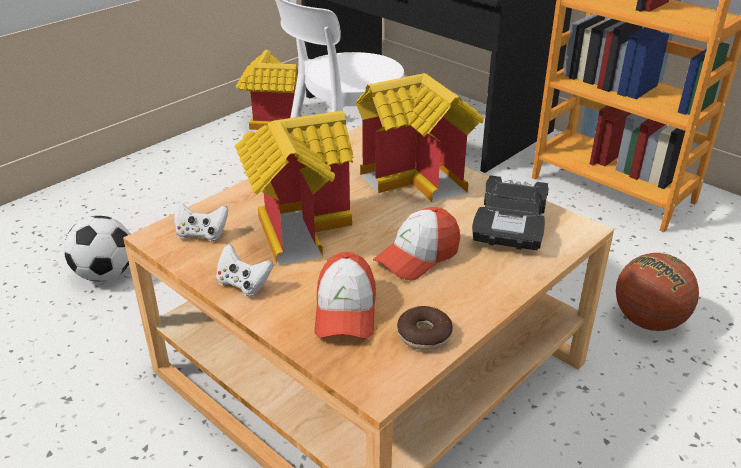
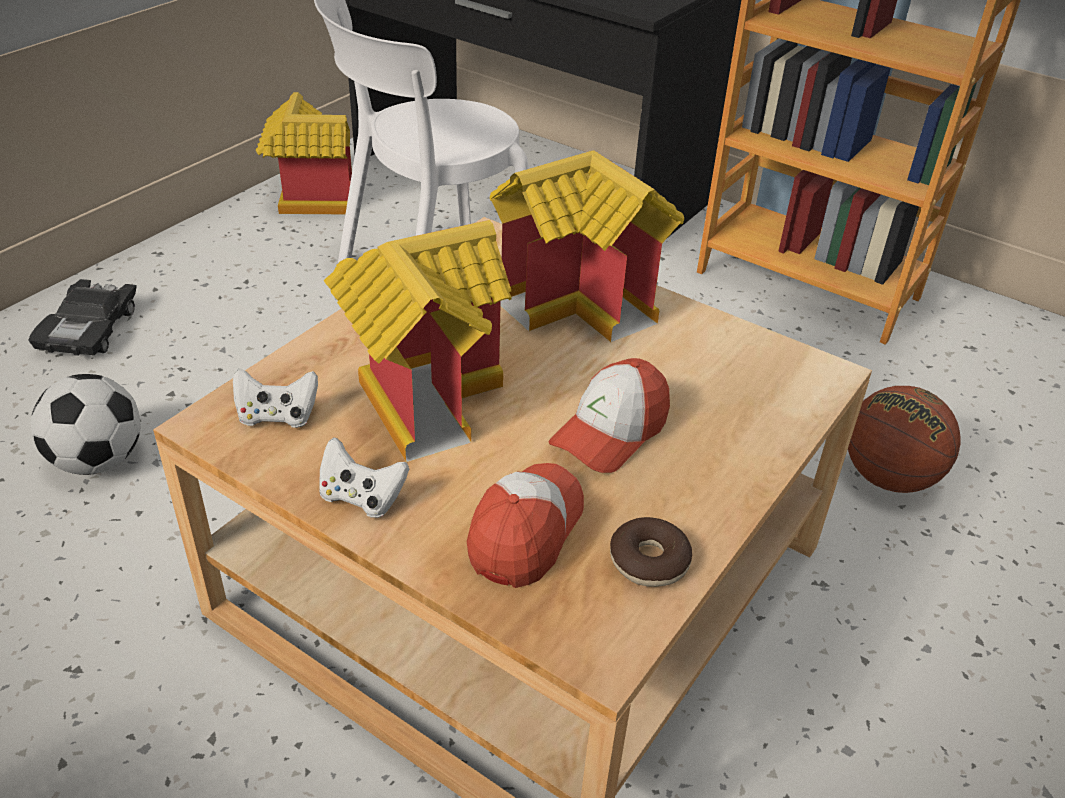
camera: 10 degrees left, 5 degrees up
(345, 311) = (525, 531): cap -> cap turned 150 degrees counterclockwise
(510, 225) = (729, 372): black toy car -> black toy car (90, 329)

